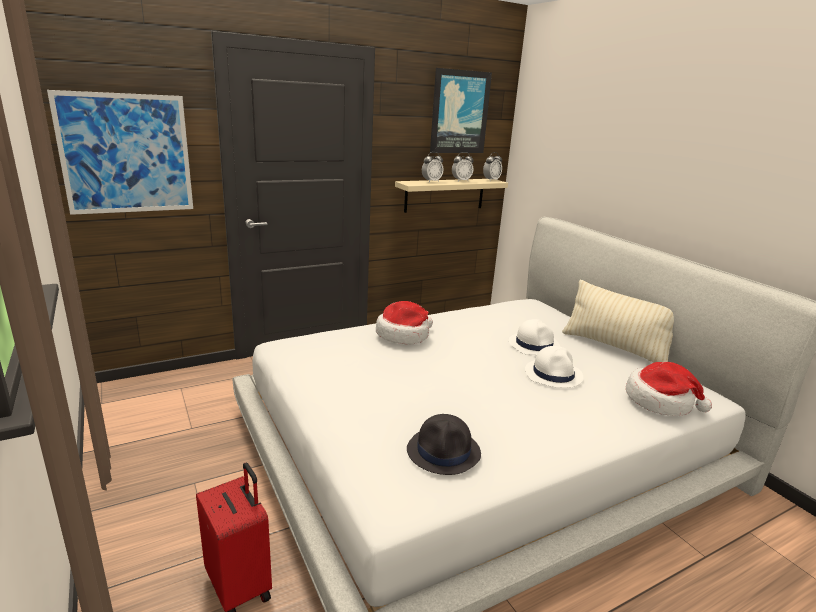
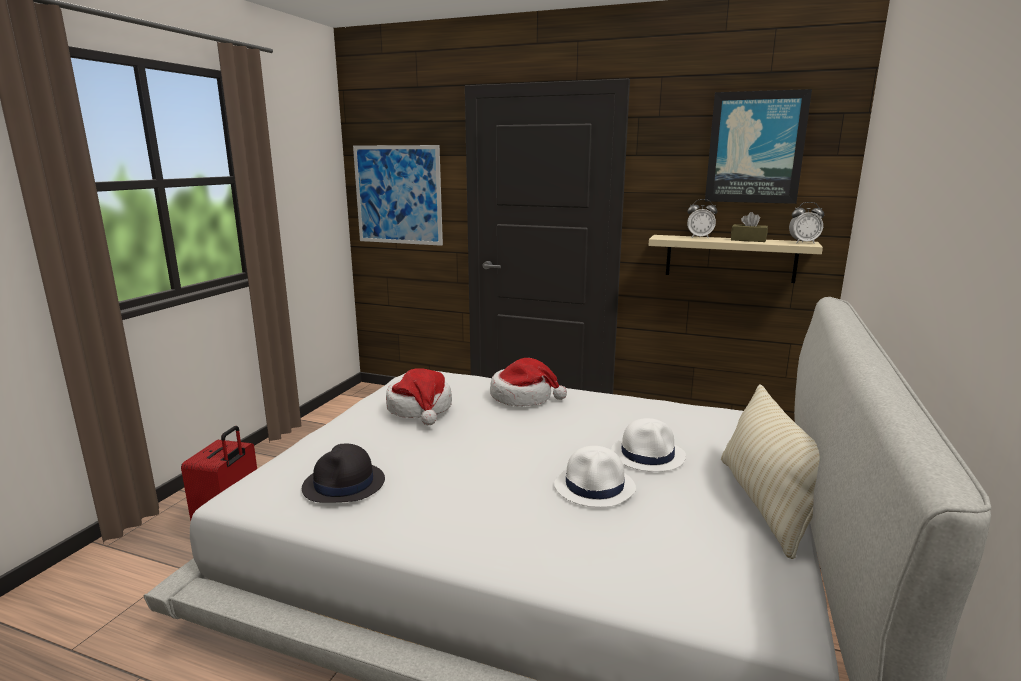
camera: 50 degrees right, 5 degrees down
(461, 181) = (748, 240): alarm clock -> brown tissue box
(660, 401) = (666, 576): hat -> hat (420, 409)

